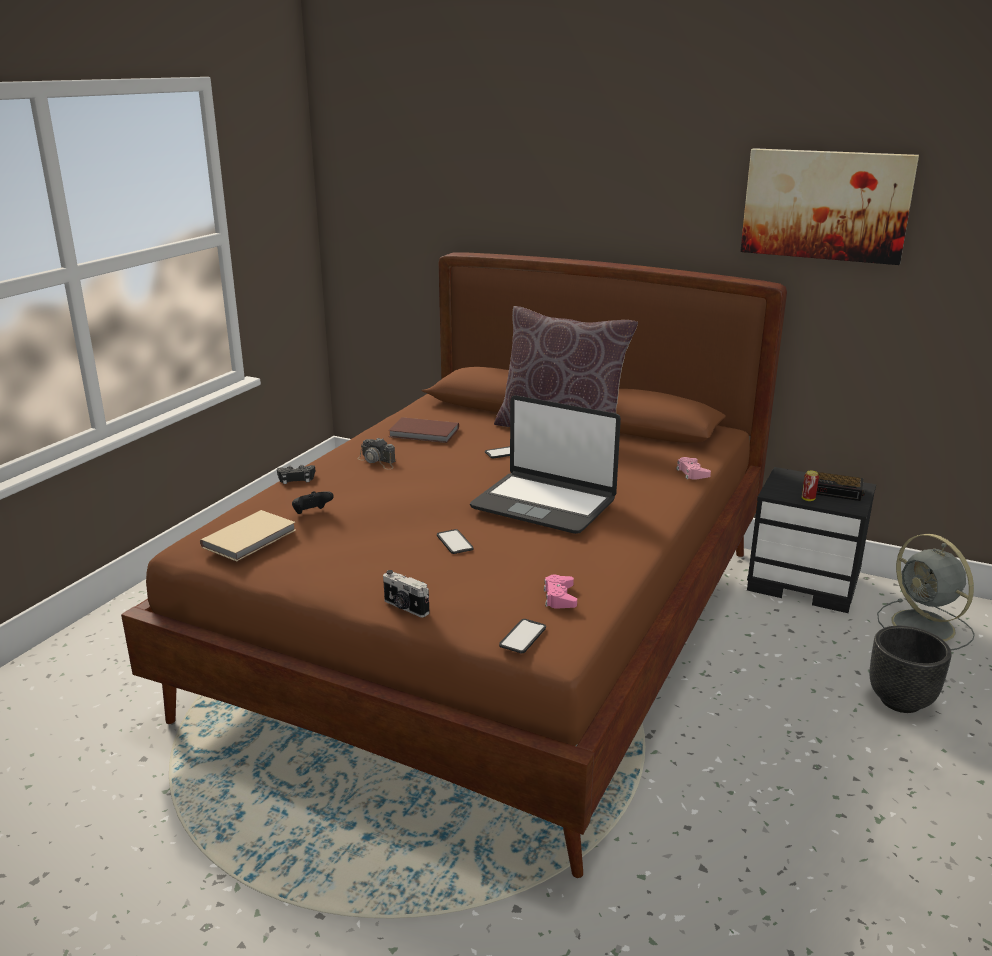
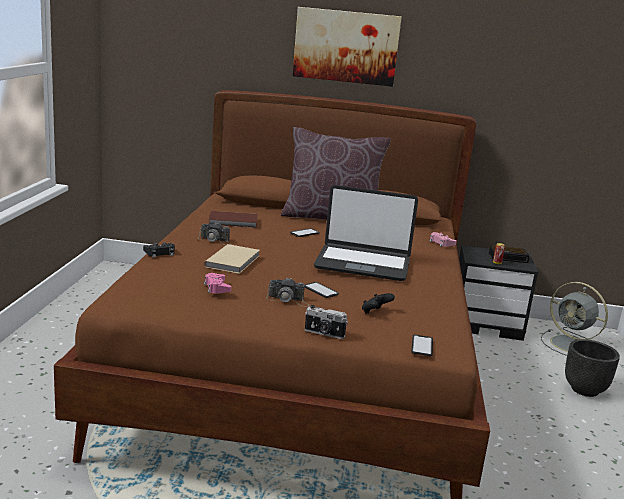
camera: 20 degrees left, 5 degrees down
(251, 538) = (165, 294): beige book -> beige book (234, 261)
(312, 513) = (198, 275): black game controller -> black game controller (375, 312)
(400, 554) = (288, 300): none -> camera
(559, 597) = (424, 320): pink game controller -> pink game controller (217, 287)
(825, 205) = (501, 64): picture -> picture (346, 46)

